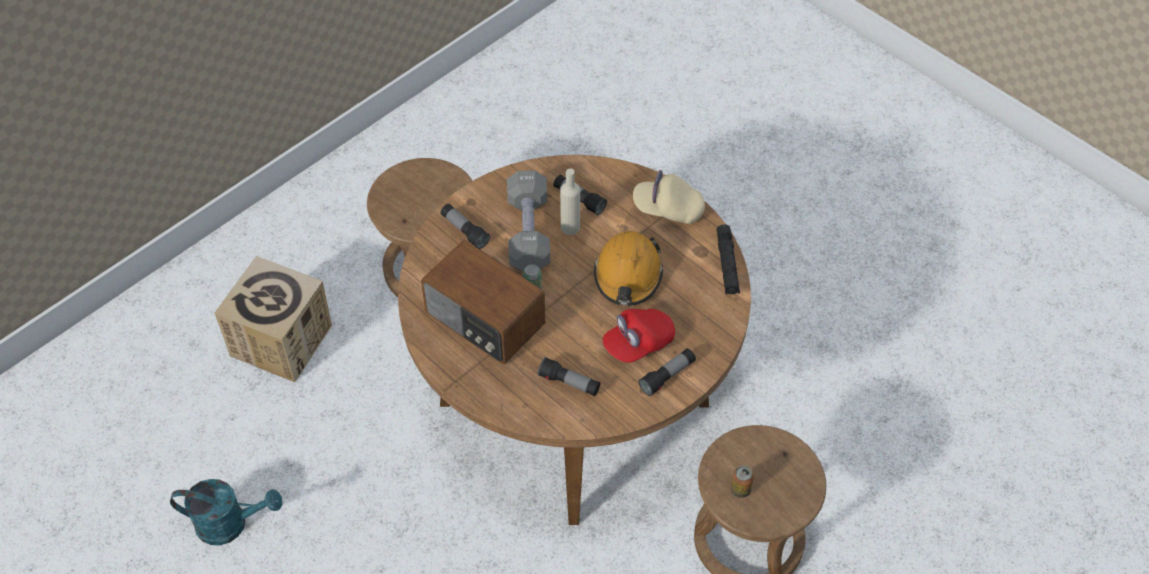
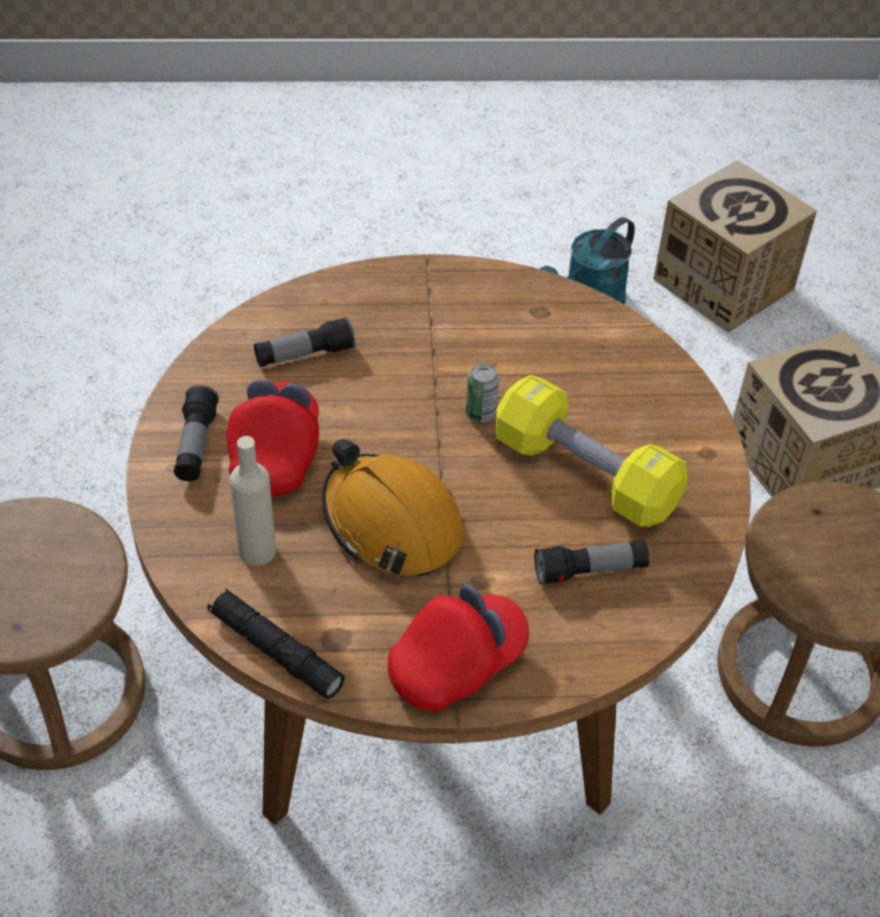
camera: 130 degrees right, 5 degrees down
(145, 465) = (723, 284): none -> cardboard box
(464, 231) = (657, 414): flashlight -> none
(484, 320) = (485, 343): radio -> none
(528, 232) = (585, 474): grey dumbbell -> yellow dumbbell
(570, 227) = (547, 523): beige bottle -> beige bottle (257, 550)
(668, 209) = (457, 664): beige cap -> red cap
(740, 490) = (38, 543): can -> none

